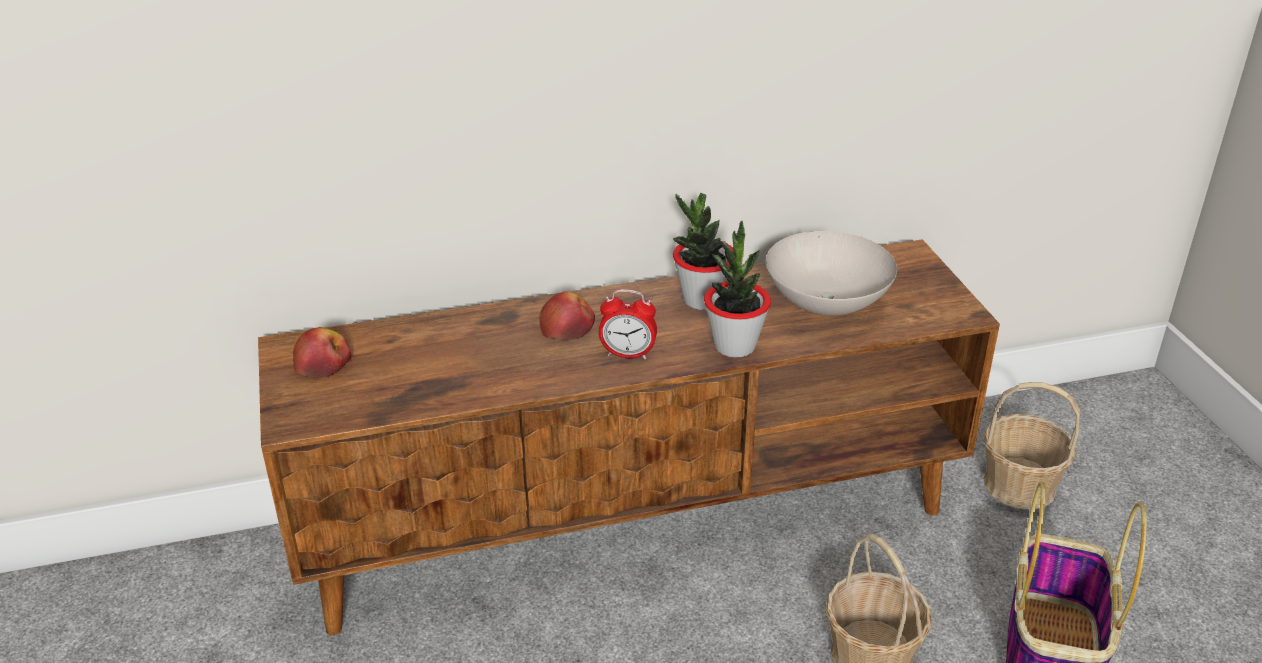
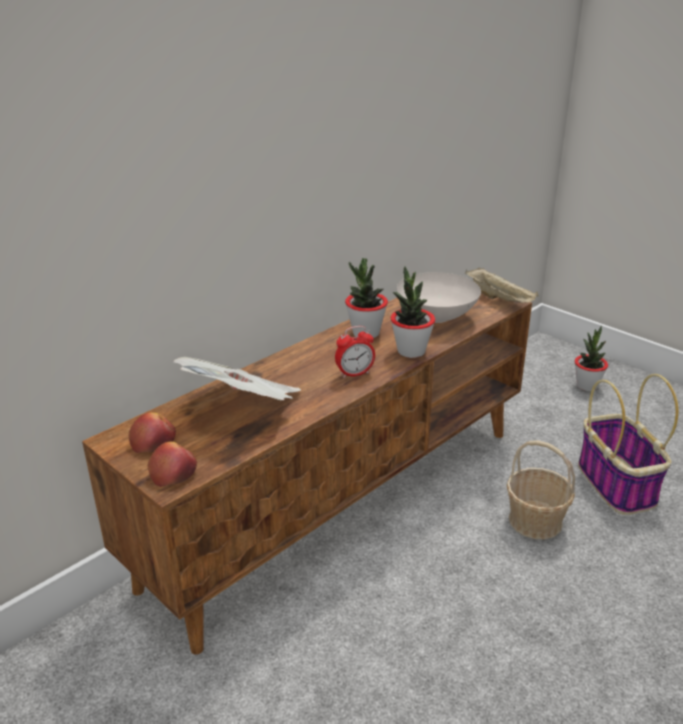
camera: 30 degrees left, 5 degrees down
(456, 354) = (244, 406): none -> newspaper
(568, 327) = (301, 370): apple -> apple (173, 472)
(953, 304) = (500, 299): none -> beige tray
(1019, 485) = (528, 407): basket -> none
(1152, 484) = (587, 386): none -> potted plant

